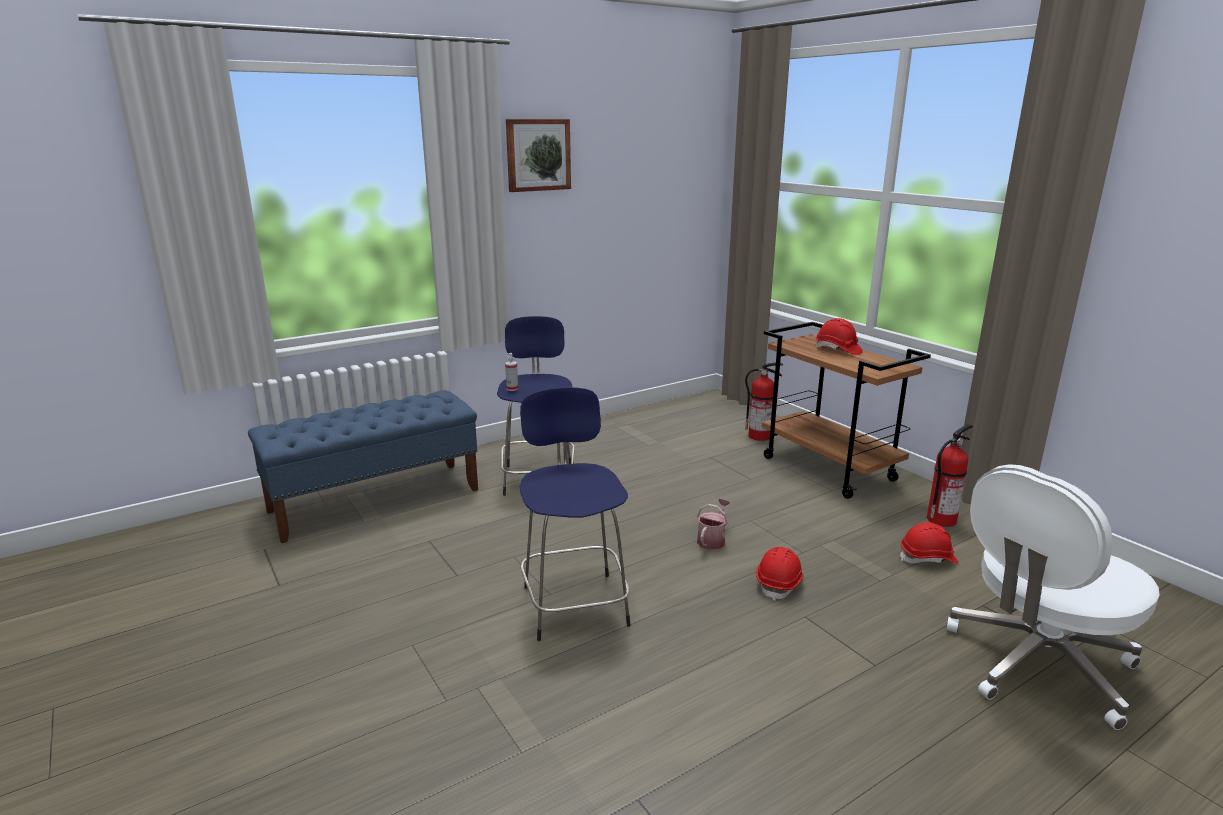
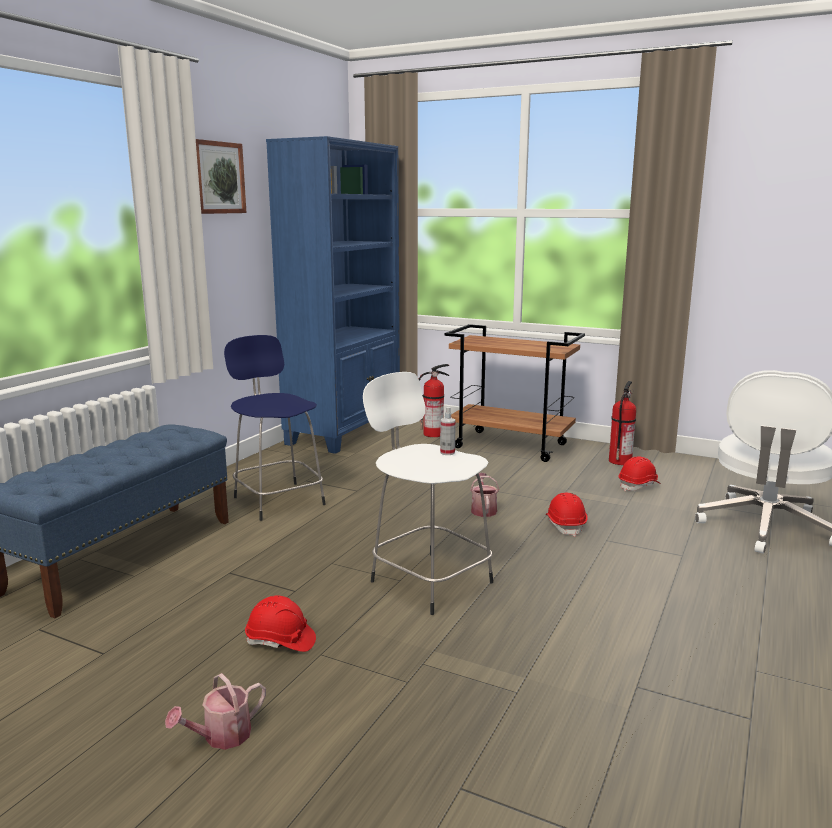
camera: 30 degrees left, 5 degrees down
(273, 690) = (221, 737): none -> watering can
(512, 389) = (254, 408): spray bottle -> spray bottle (447, 452)
(574, 603) = (428, 580): blue stool -> white stool
(674, 415) = (345, 432): none -> blue bookcase
(838, 350) = (507, 341): red hard hat -> red hard hat (280, 641)

